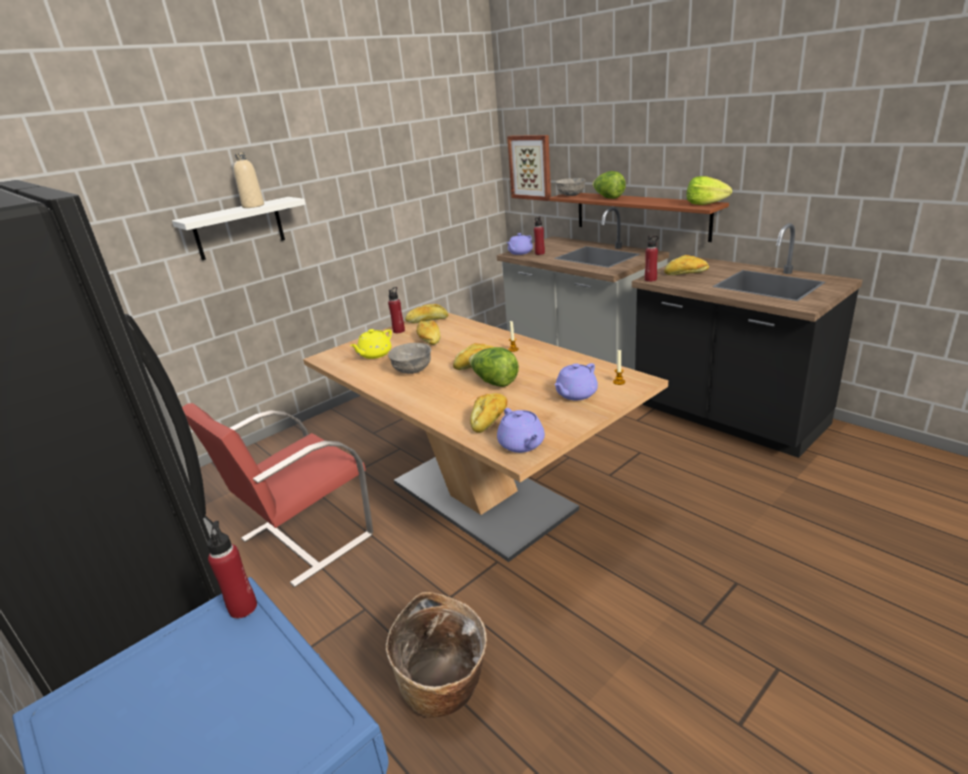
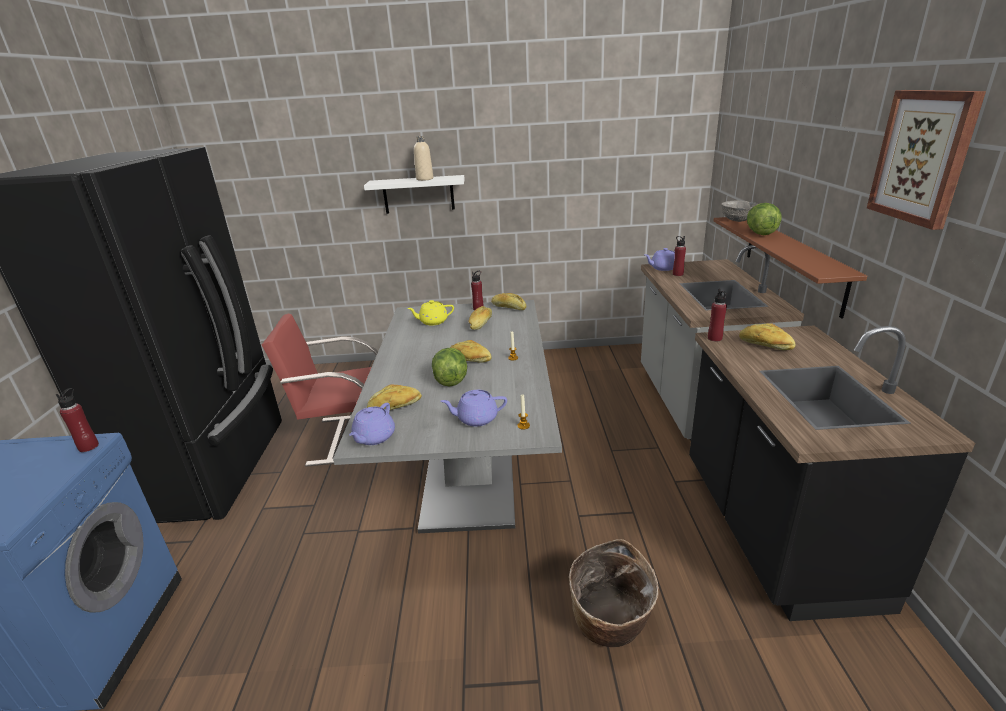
camera: 40 degrees right, 0 degrees up
(413, 369) = (429, 344): grey bowl -> none
(445, 689) = (280, 587): basket -> basket (610, 625)
(481, 496) = (470, 473): brown dining table -> grey dining table
(530, 167) = (727, 180): picture -> picture (923, 157)
(705, 204) = (834, 269): lettuce -> none

